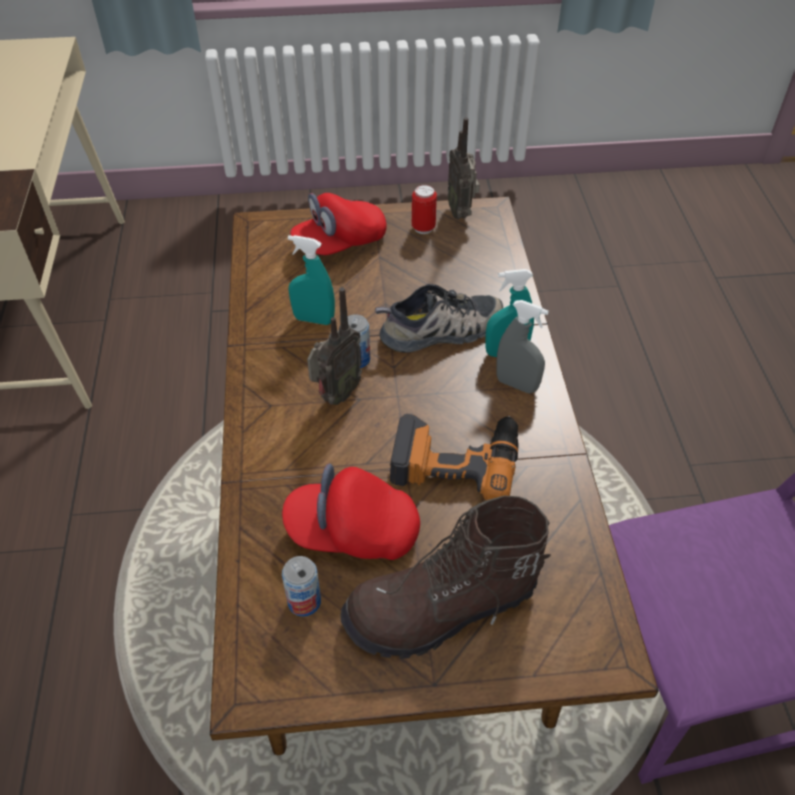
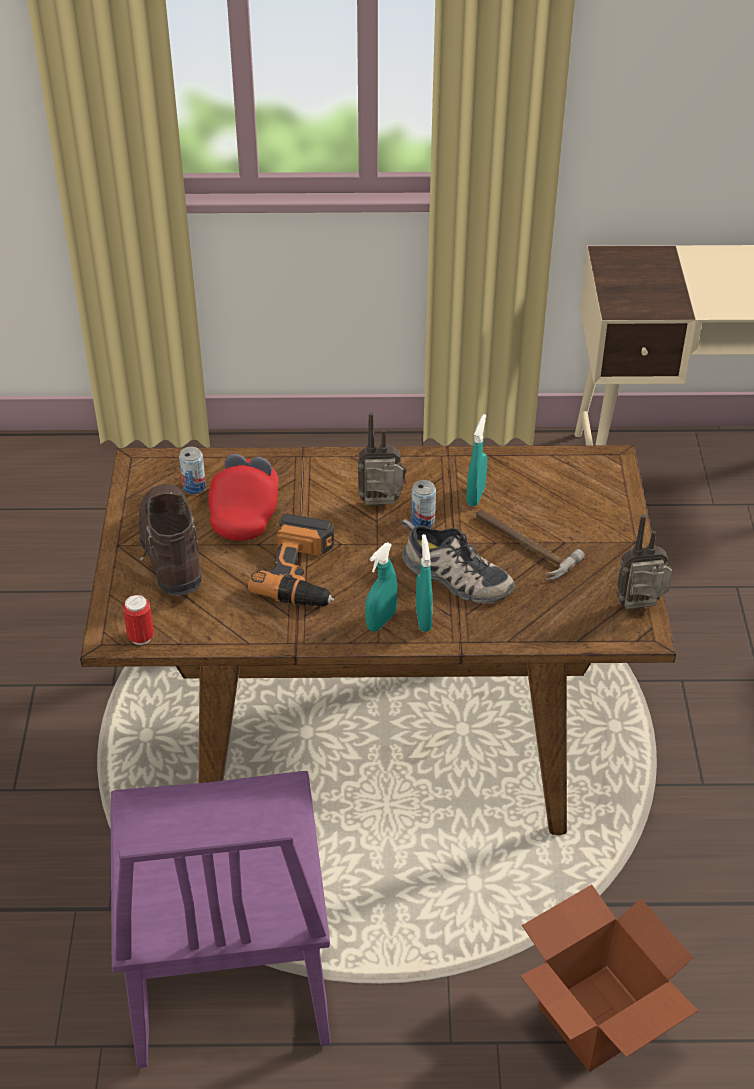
camera: 95 degrees right, 5 degrees down
(335, 395) = (382, 506): radio -> radio turned 135 degrees clockwise
(340, 243) = (586, 515): red cap -> none
(387, 284) = (522, 545): none -> hammer
(423, 228) = (612, 577): can -> can (141, 637)
(441, 332) = (454, 577): shoe -> shoe turned 45 degrees counterclockwise
(516, 384) = (381, 620): grey spray bottle -> turquoise spray bottle
(647, 406) = (597, 1017): none -> cardboard box

